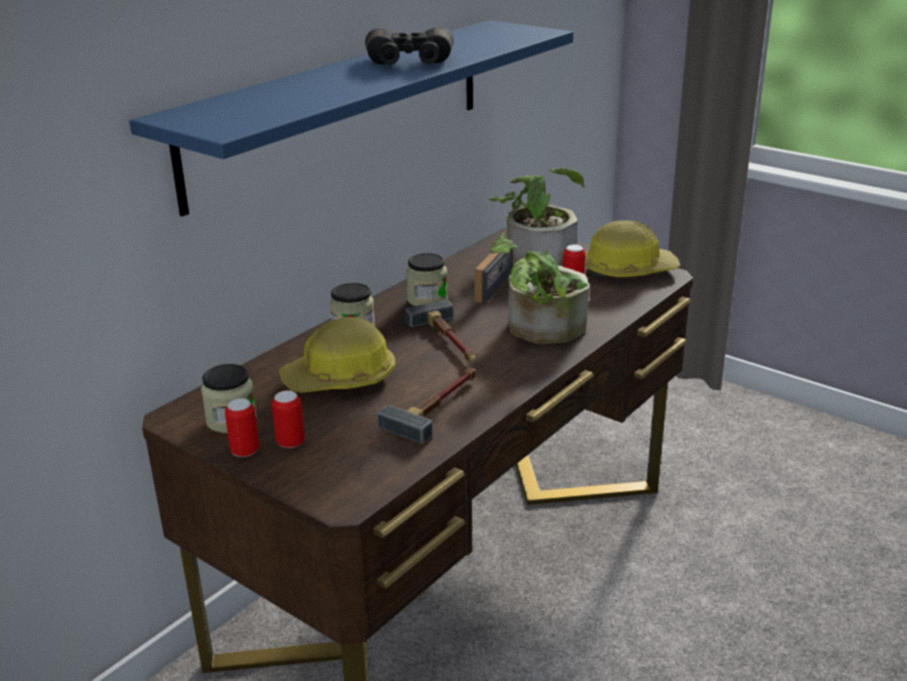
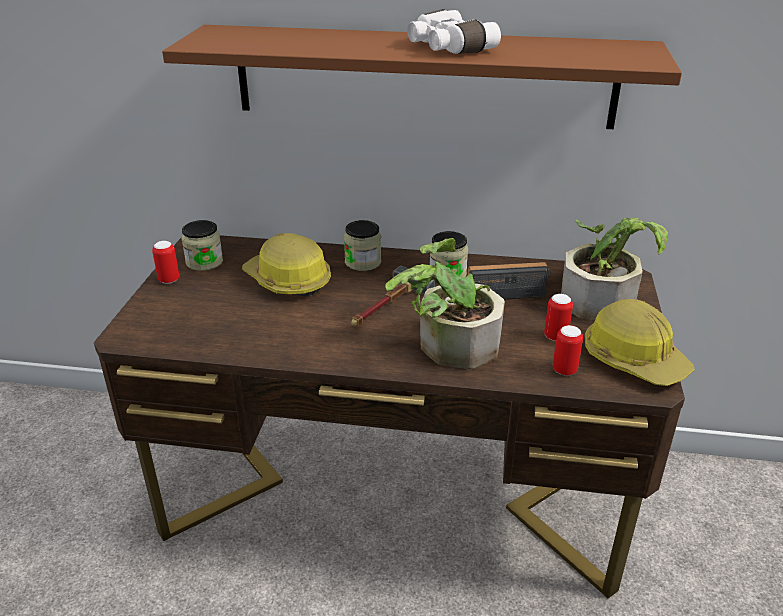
camera: 60 degrees right, 5 degrees up
(290, 443) = (188, 292): can -> can (564, 370)
(342, 109) = (423, 76): blue shelf -> brown shelf
(409, 63) = (447, 48): black binoculars -> white binoculars
(438, 405) = (278, 333): hammer -> none

